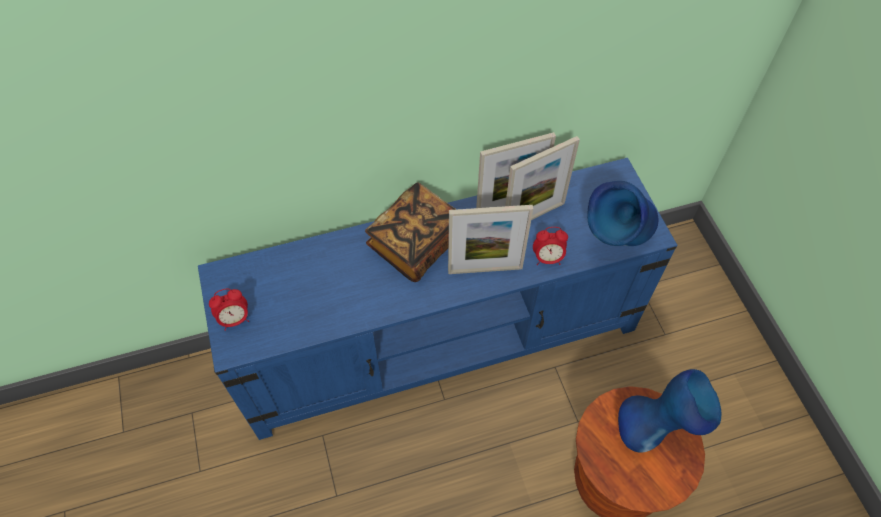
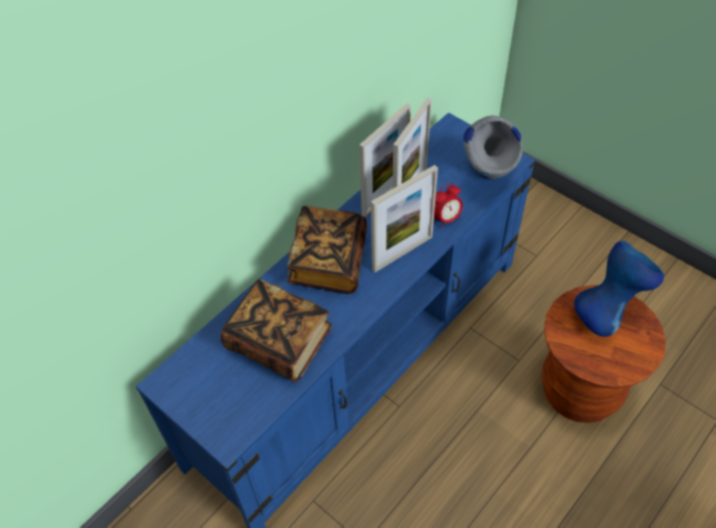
camera: 30 degrees left, 5 degrees down
(235, 319) = (211, 412): alarm clock -> none
(327, 291) = (279, 342): none -> book
(614, 243) = (488, 181): blue vase -> grey vase

